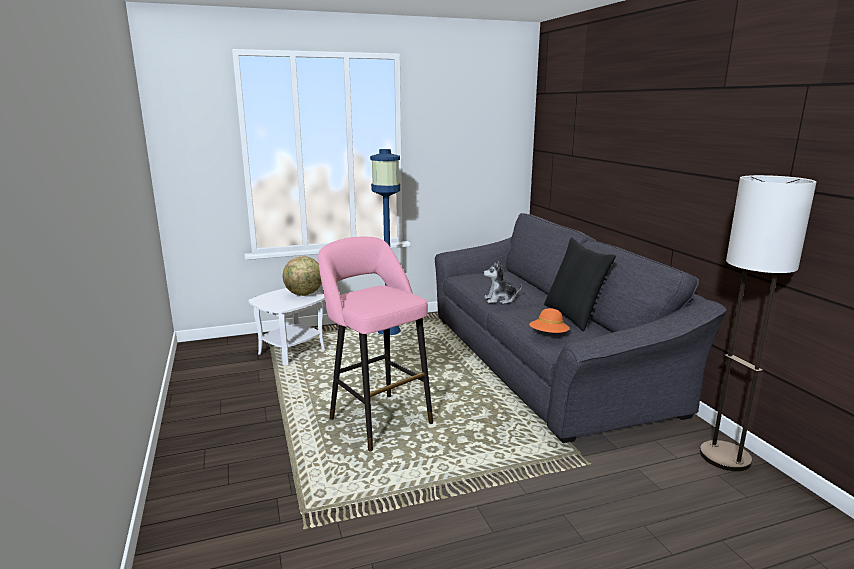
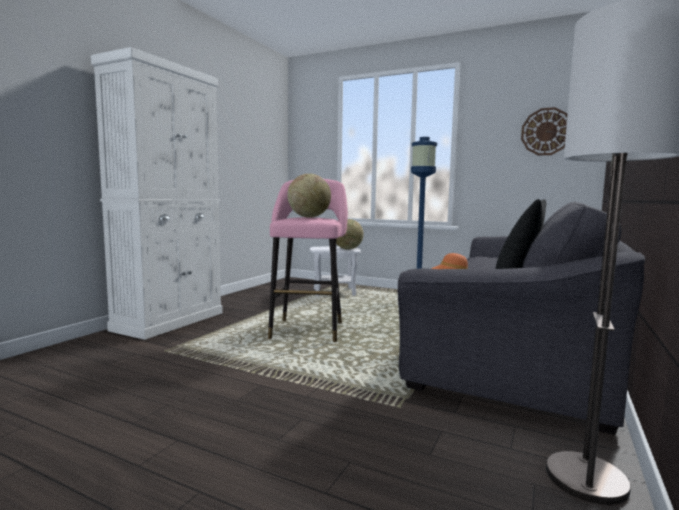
camera: 45 degrees right, 10 degrees down
(197, 487) = (170, 321): none -> white cabinet
(376, 294) = (309, 217): none -> globe
(486, 138) = (546, 131): none -> wall clock
(500, 300) = (476, 267): plush toy -> none

